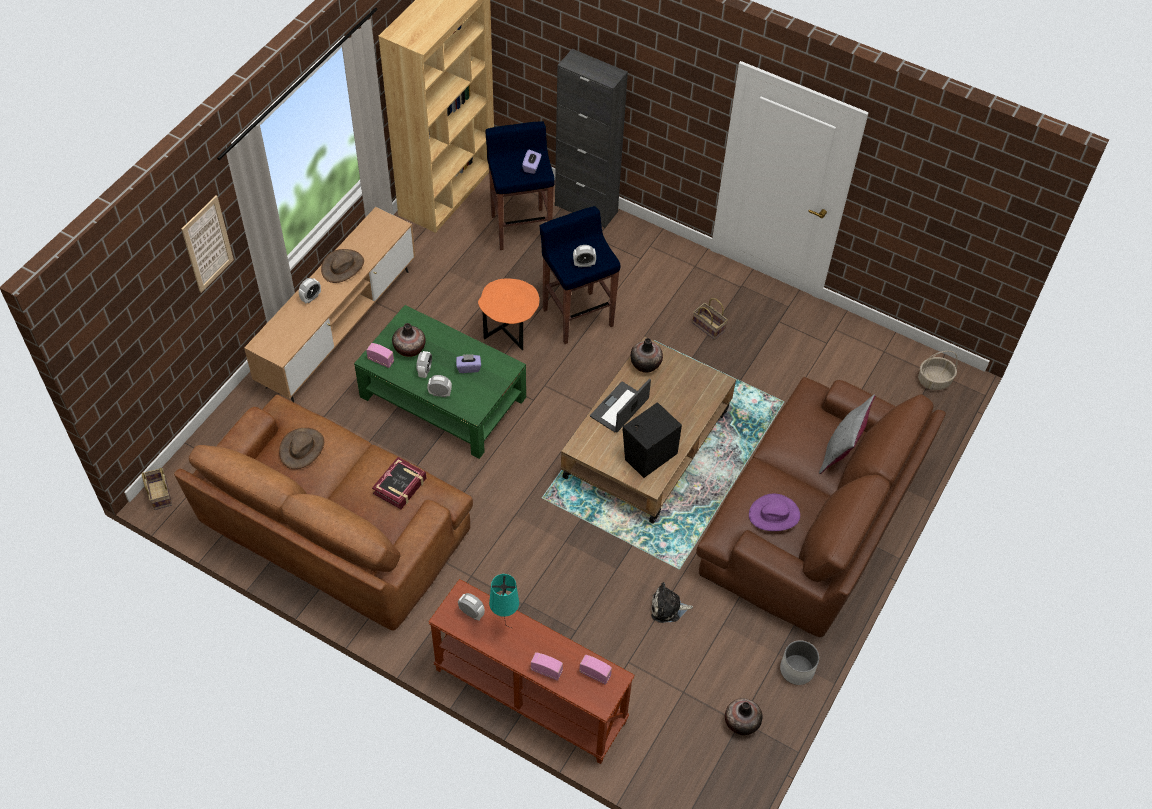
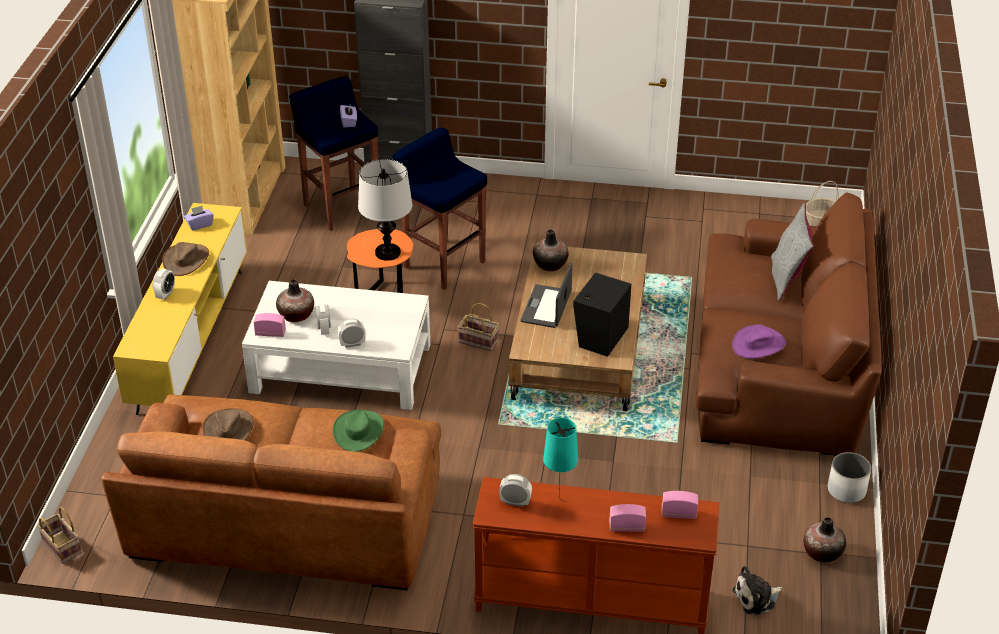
camera: 20 degrees left, 15 degrees down
(207, 244) = (64, 220): picture -> none
(339, 329) = (192, 341): brown tv stand -> yellow tv stand
(400, 486) = (359, 431): book -> green hat
(442, 397) = (340, 368): green coffee table -> white coffee table
(468, 367) = (370, 314): purple tissue box -> purple tissue box (200, 225)
(512, 308) = (387, 253): none -> table lamp
(584, 264) = (451, 183): alarm clock -> none
(668, 608) = (686, 479): plush toy -> plush toy (756, 598)
(709, 327) = (581, 238): basket -> basket (479, 341)

